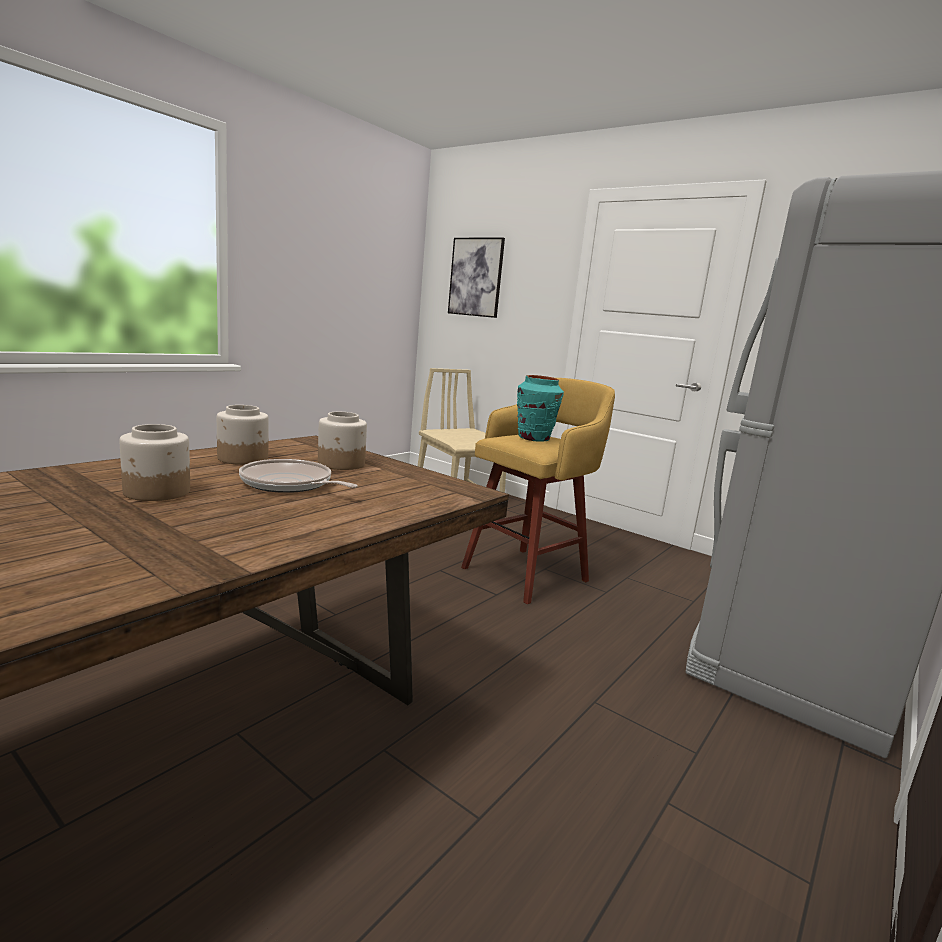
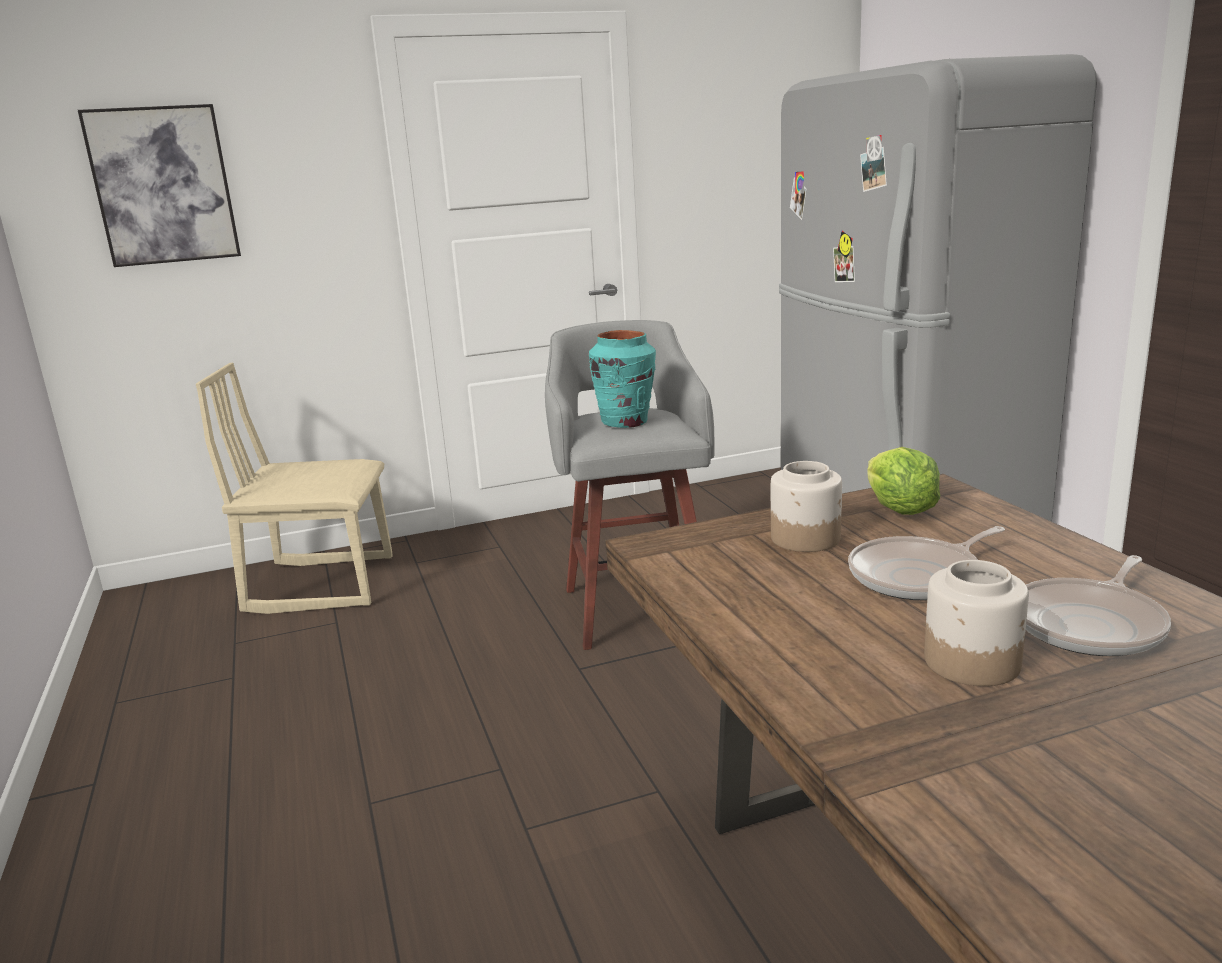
camera: 55 degrees left, 5 degrees up
(219, 519) = (1091, 625): none -> frying pan
(243, 458) = (769, 598): jar -> none
(411, 482) = (899, 510): none -> lettuce
(528, 573) = (637, 606): yellow stool -> grey stool

